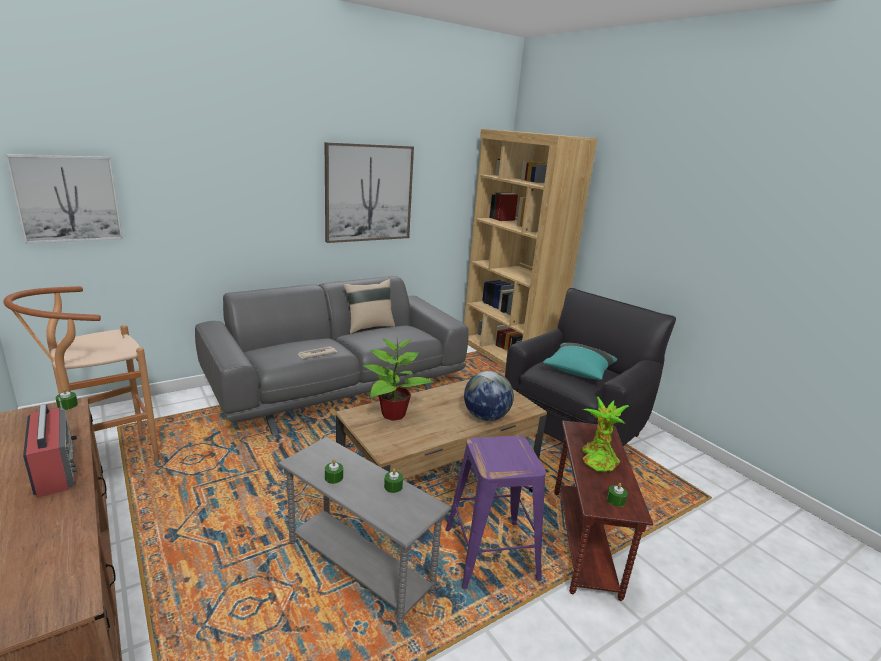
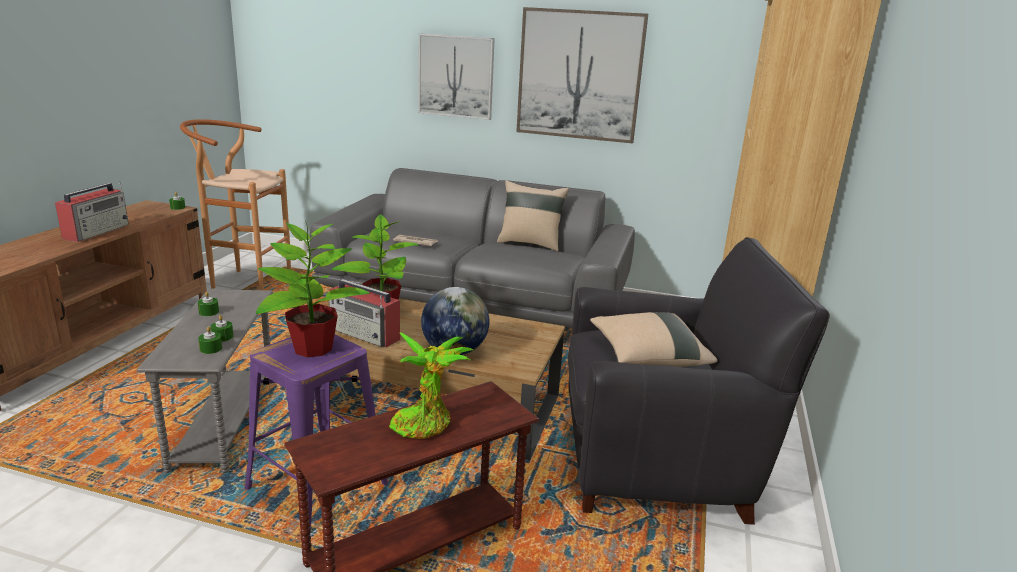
camera: 50 degrees right, 0 degrees up
(68, 198) = (293, 56): picture -> picture (456, 76)
(423, 434) = (365, 334): none -> radio
(500, 452) = (312, 348): none -> potted plant
(578, 372) = (647, 357): turquoise pillow -> beige pillow
(615, 500) = (339, 456): green candle -> green candle (211, 349)

